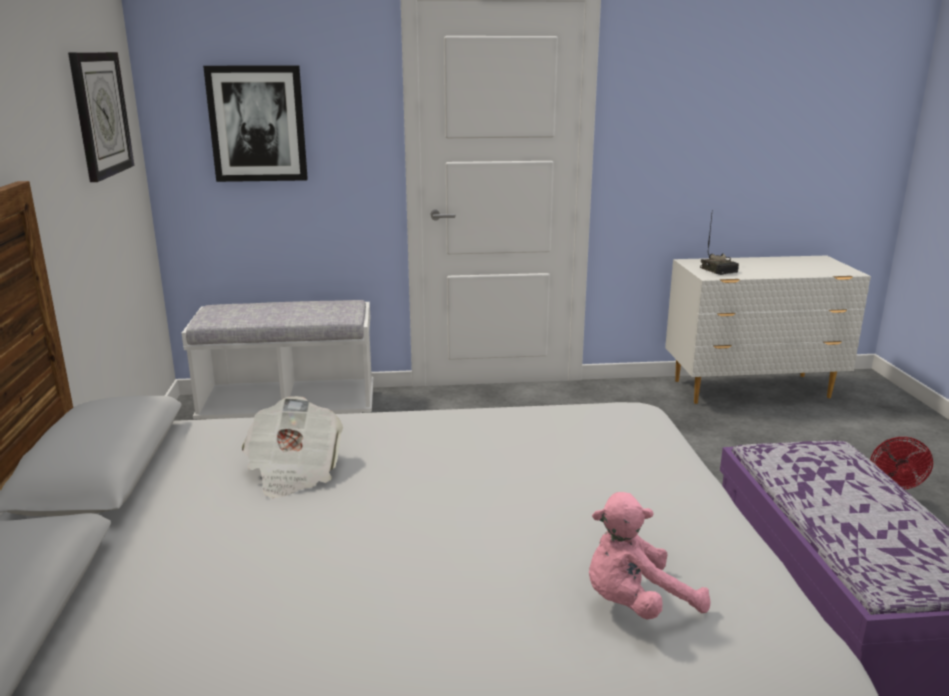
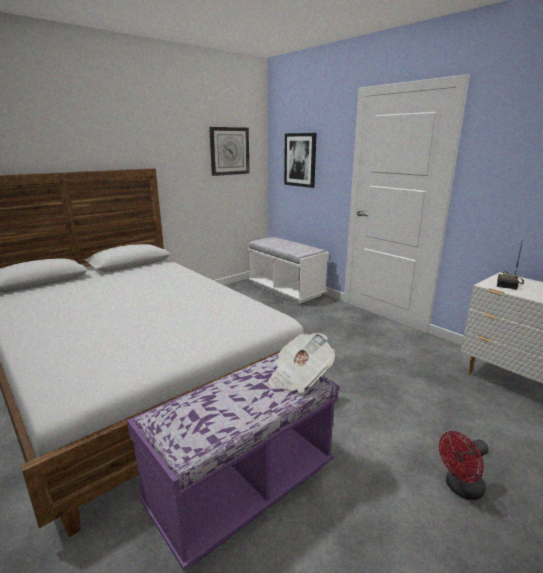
camera: 55 degrees right, 0 degrees up
(294, 471) = (148, 282): newspaper -> newspaper (299, 377)
(635, 604) = (85, 351): pink plush toy -> none

